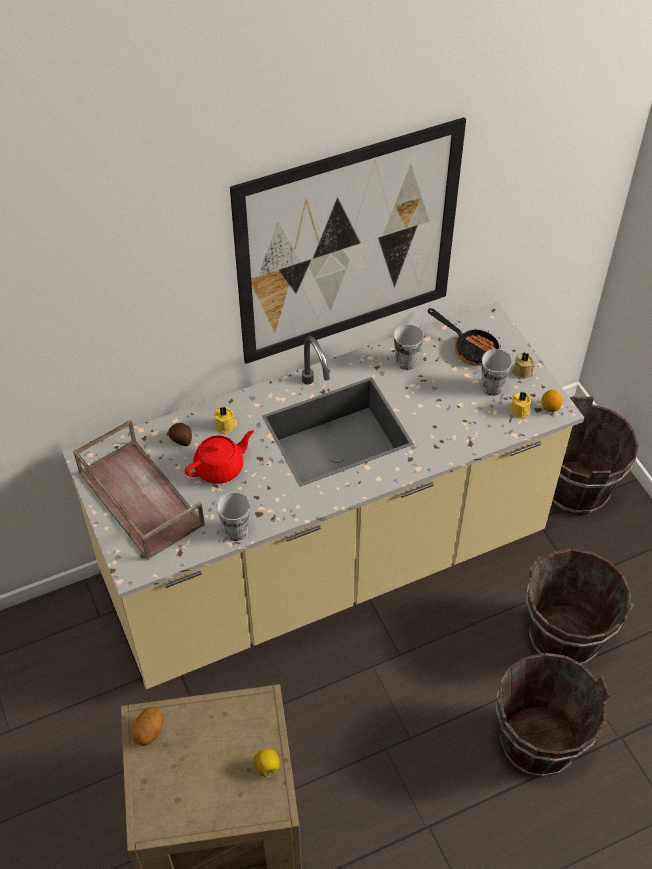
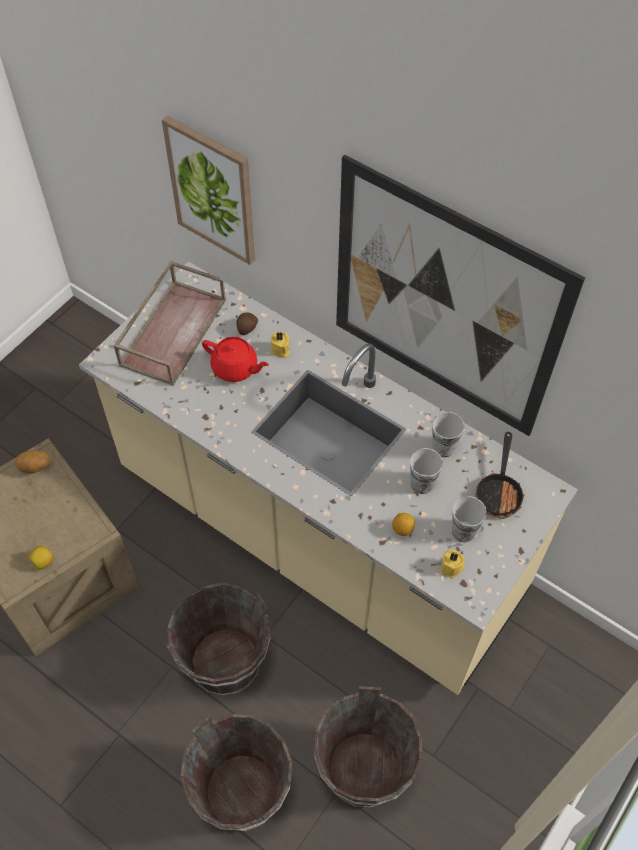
camera: 60 degrees right, 5 degrees up
(79, 347) = (213, 190): none -> picture
(236, 530) = (179, 409): cup -> cup (422, 484)
(523, 372) = (502, 550): beige candle -> none
(550, 407) = (473, 593): lemon -> lemon (402, 529)
(577, 489) = (538, 711): brown bucket -> brown bucket (225, 663)

